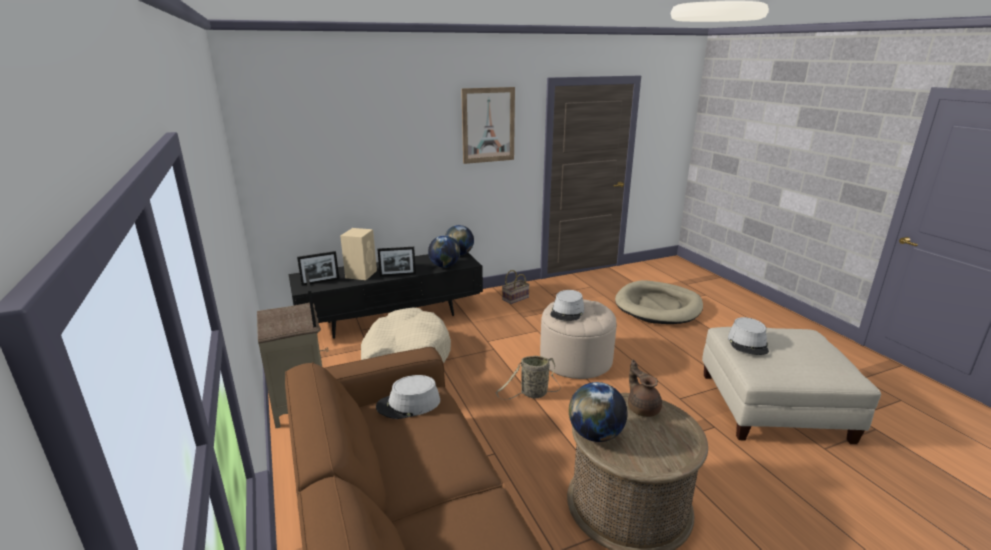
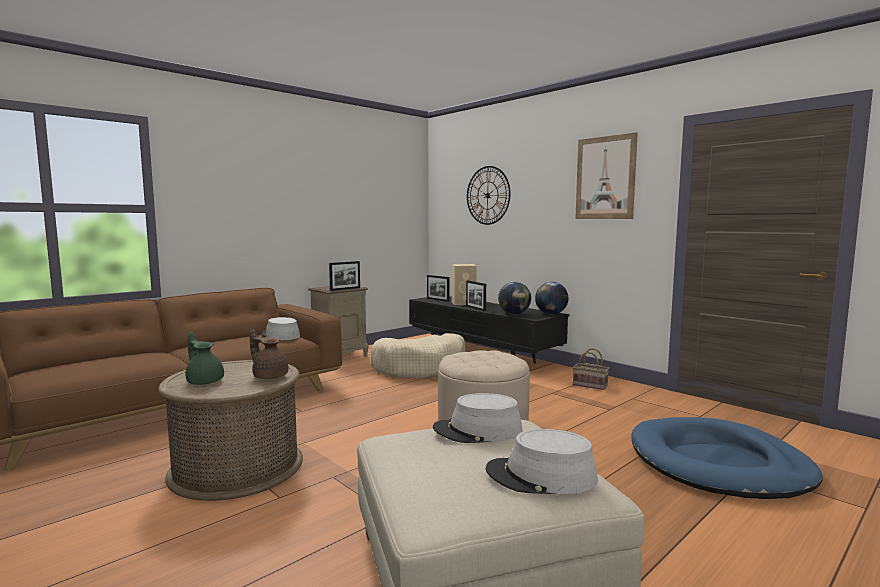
camera: 70 degrees right, 15 degrees down
(348, 144) = (487, 195): none -> wall clock
(532, 394) = (398, 413): basket -> none
(567, 312) = (475, 355): grey hat -> grey hat (541, 476)
(595, 435) = (226, 365): globe -> none
(642, 408) = (269, 376): brown teapot -> brown teapot turned 105 degrees counterclockwise
(651, 448) = (204, 381): none -> green teapot
(658, 306) = (718, 464): beige dog bed -> blue dog bed

